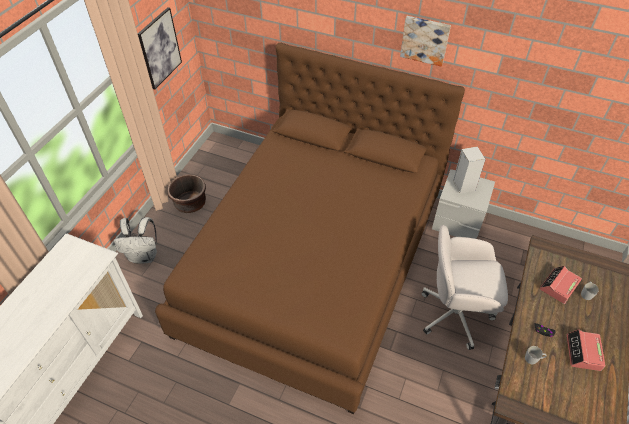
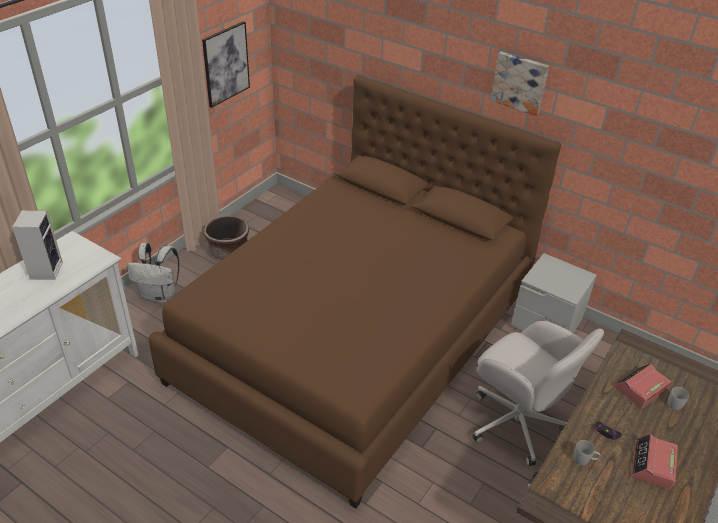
camera: 10 degrees right, 10 degrees down
(455, 315) = (515, 424): white office chair -> white office chair turned 150 degrees counterclockwise
(463, 185) = (554, 271): speaker -> speaker (46, 270)

